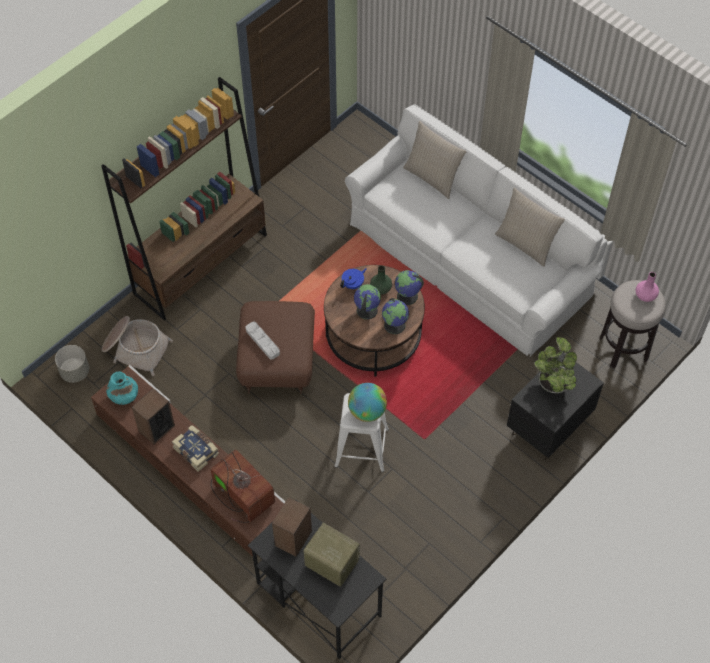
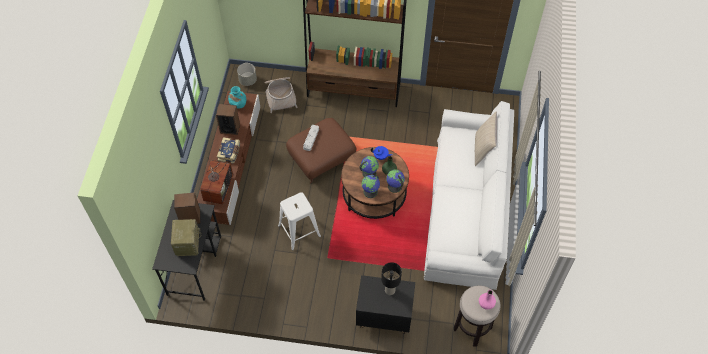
camera: 55 degrees right, 0 degrees up
(367, 411) = (298, 208): globe -> none
(526, 244) = (477, 222): beige pillow -> none
(553, 382) = (389, 290): potted plant -> black table lamp

